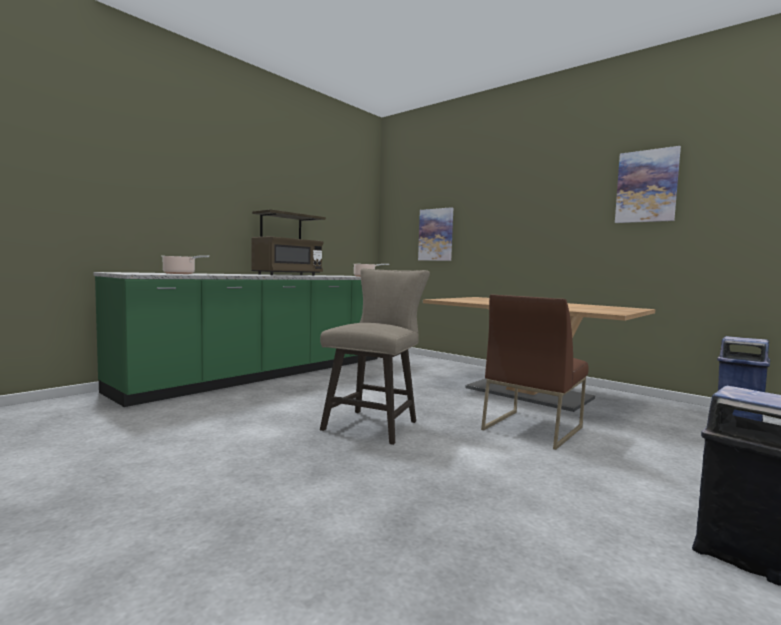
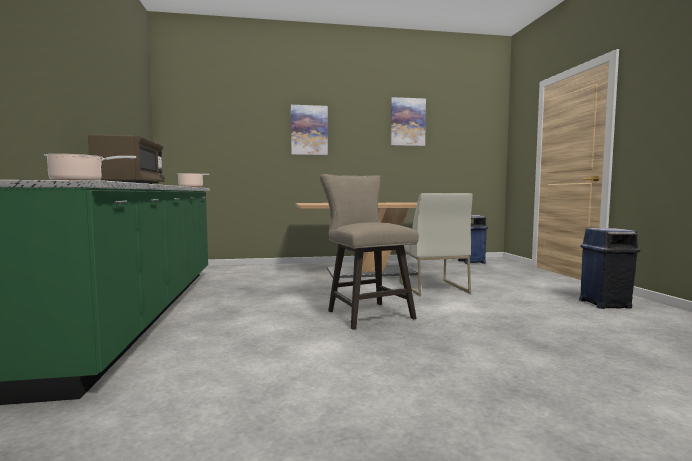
camera: 50 degrees left, 0 degrees up
(281, 227) = (96, 124): shelf -> none
(436, 234) = (234, 146): picture -> picture (309, 130)
(532, 428) = (432, 287): brown chair -> white chair

